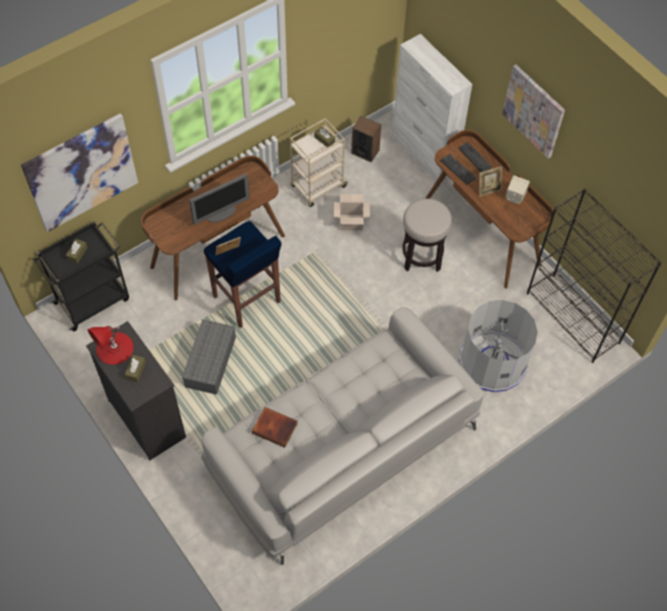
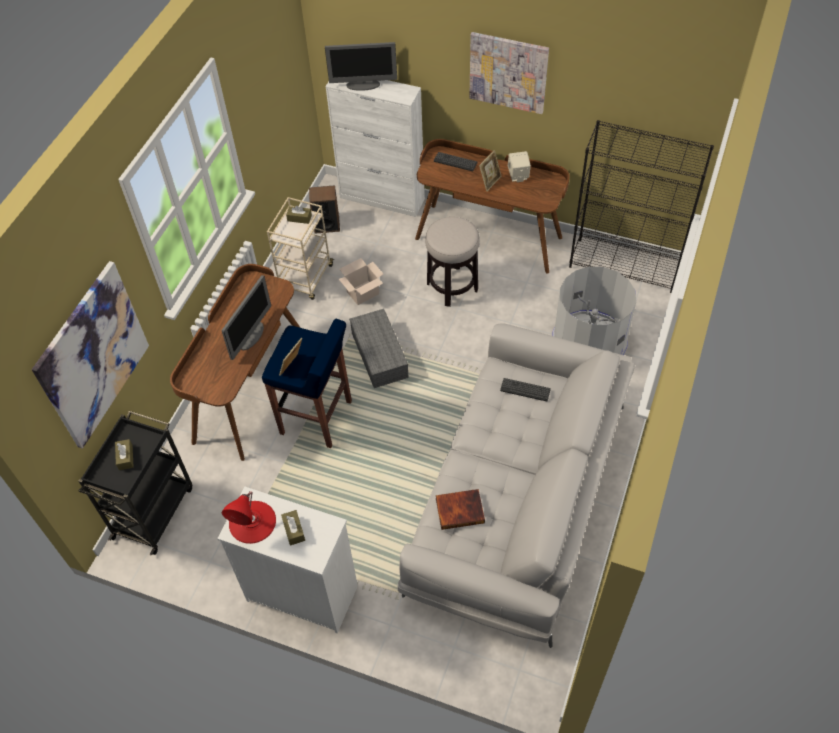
camera: 30 degrees left, 5 degrees down
(147, 417) = (301, 592): black dresser -> white dresser
(211, 363) = (327, 498): grey storage box -> grey storage box (380, 356)
(429, 59) = (363, 85): none -> monitor
(457, 169) = (448, 179): keyboard -> keyboard (525, 390)

